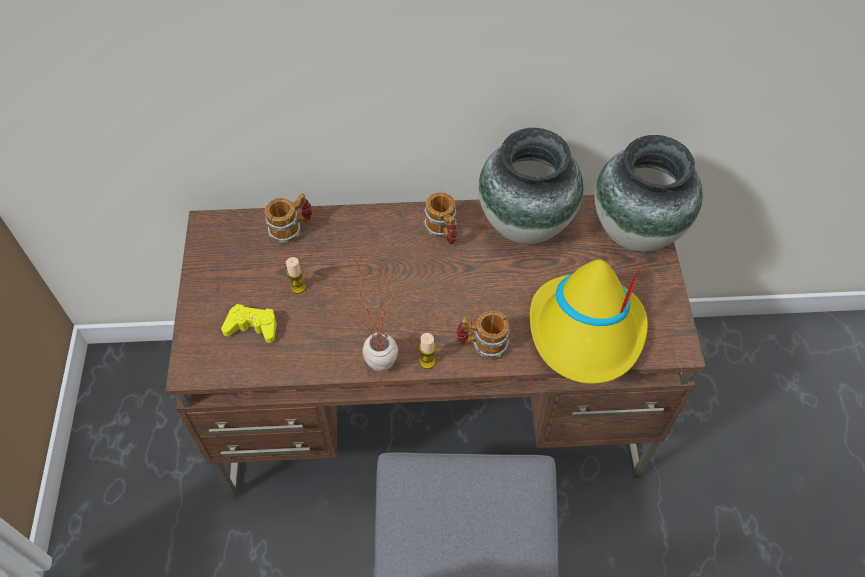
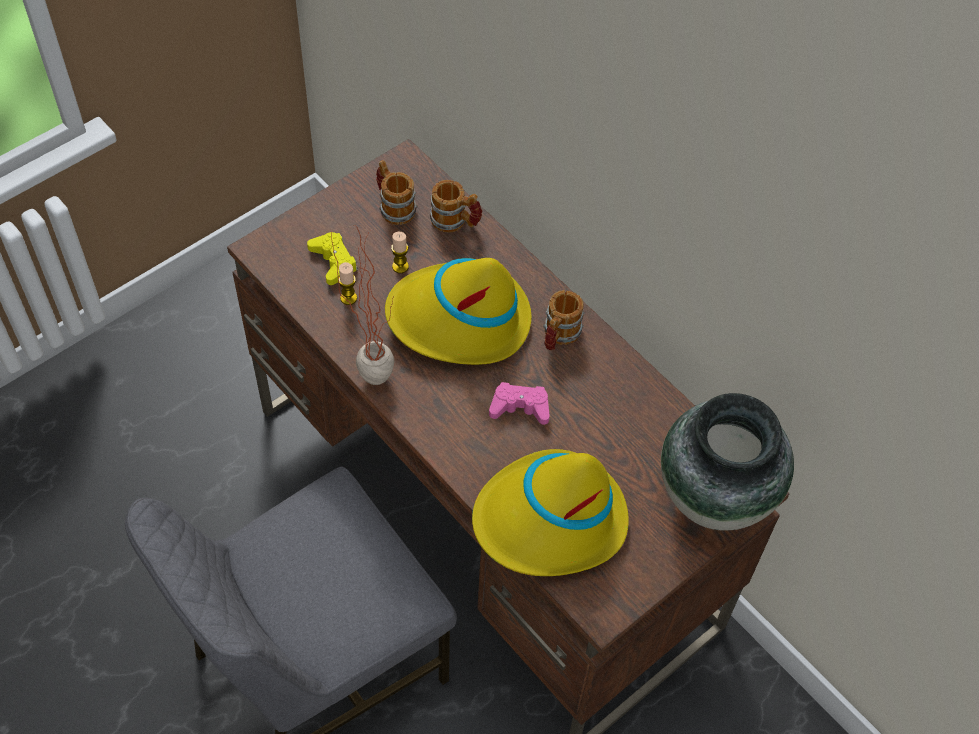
camera: 50 degrees right, 0 degrees up
(378, 280) = (459, 320): none -> yellow hat
(427, 362) = (407, 411): candle -> candle (348, 298)
(482, 291) = (520, 407): none -> pink game controller
(482, 345) = (461, 443): mug -> mug (394, 206)
(525, 223) = (633, 396): vase -> none

